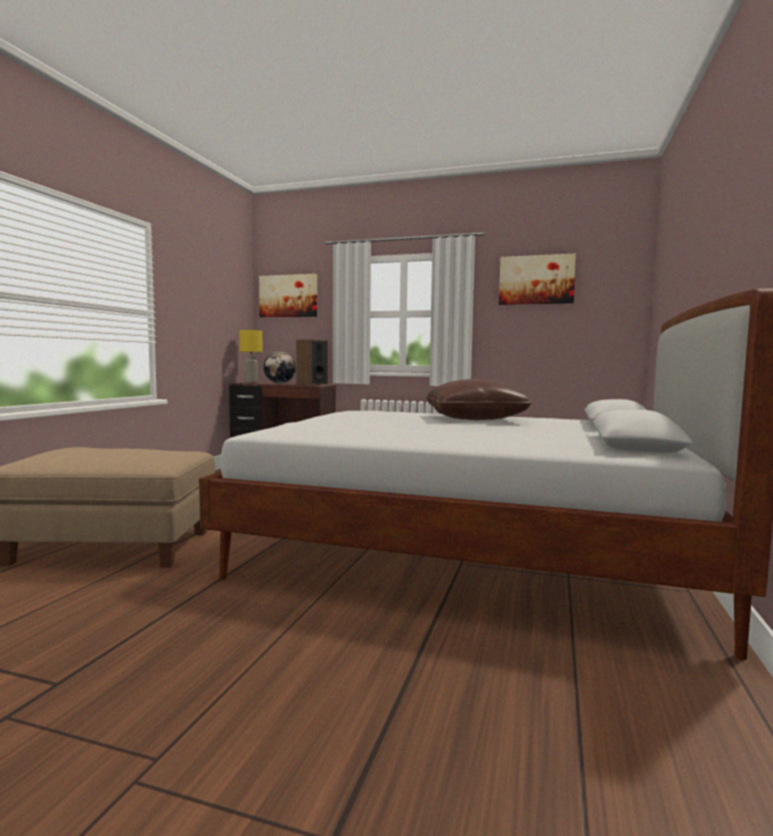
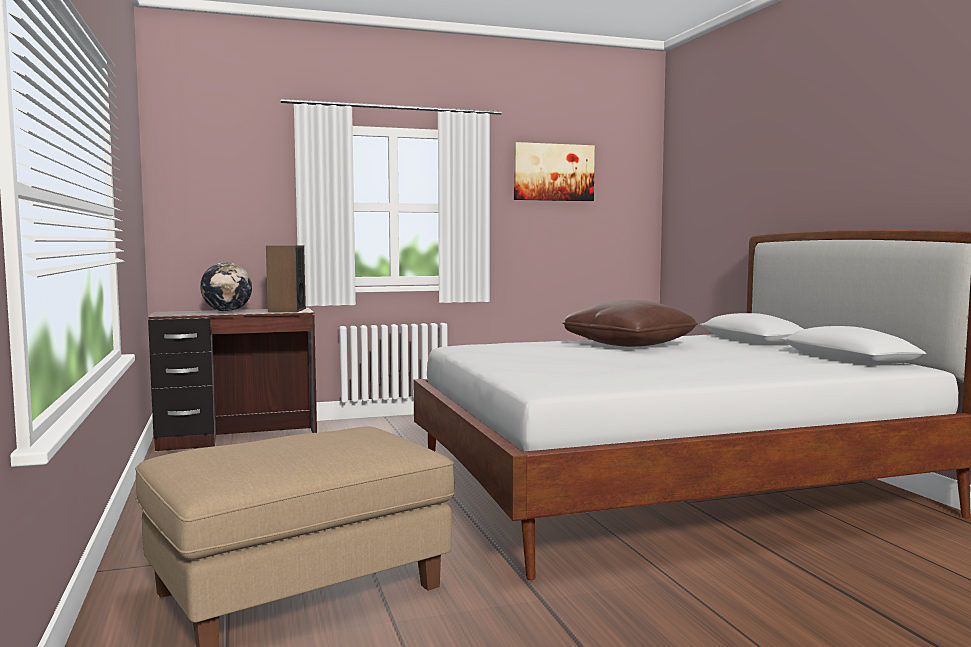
camera: 35 degrees left, 0 degrees up
(251, 382) = (170, 312): yellow table lamp -> none
(288, 296) = (211, 175): picture -> none

